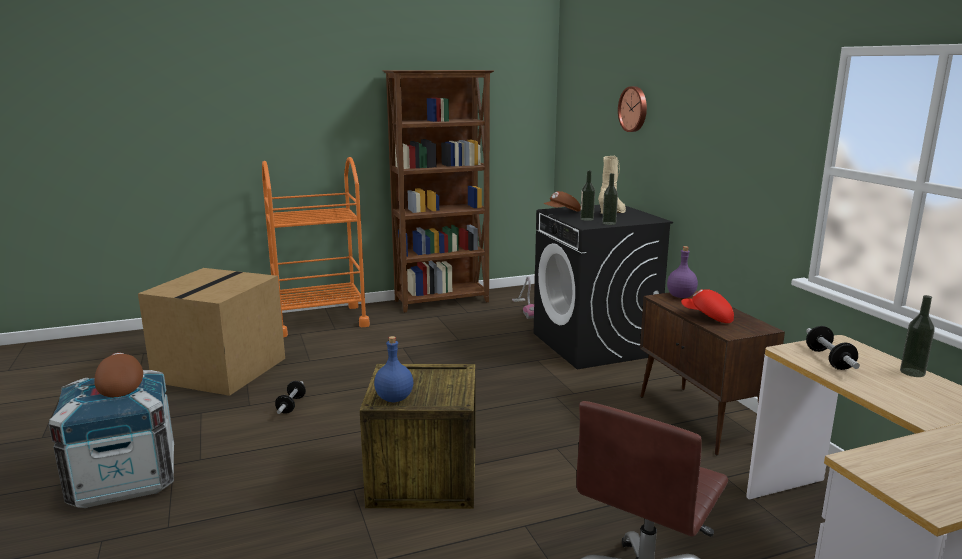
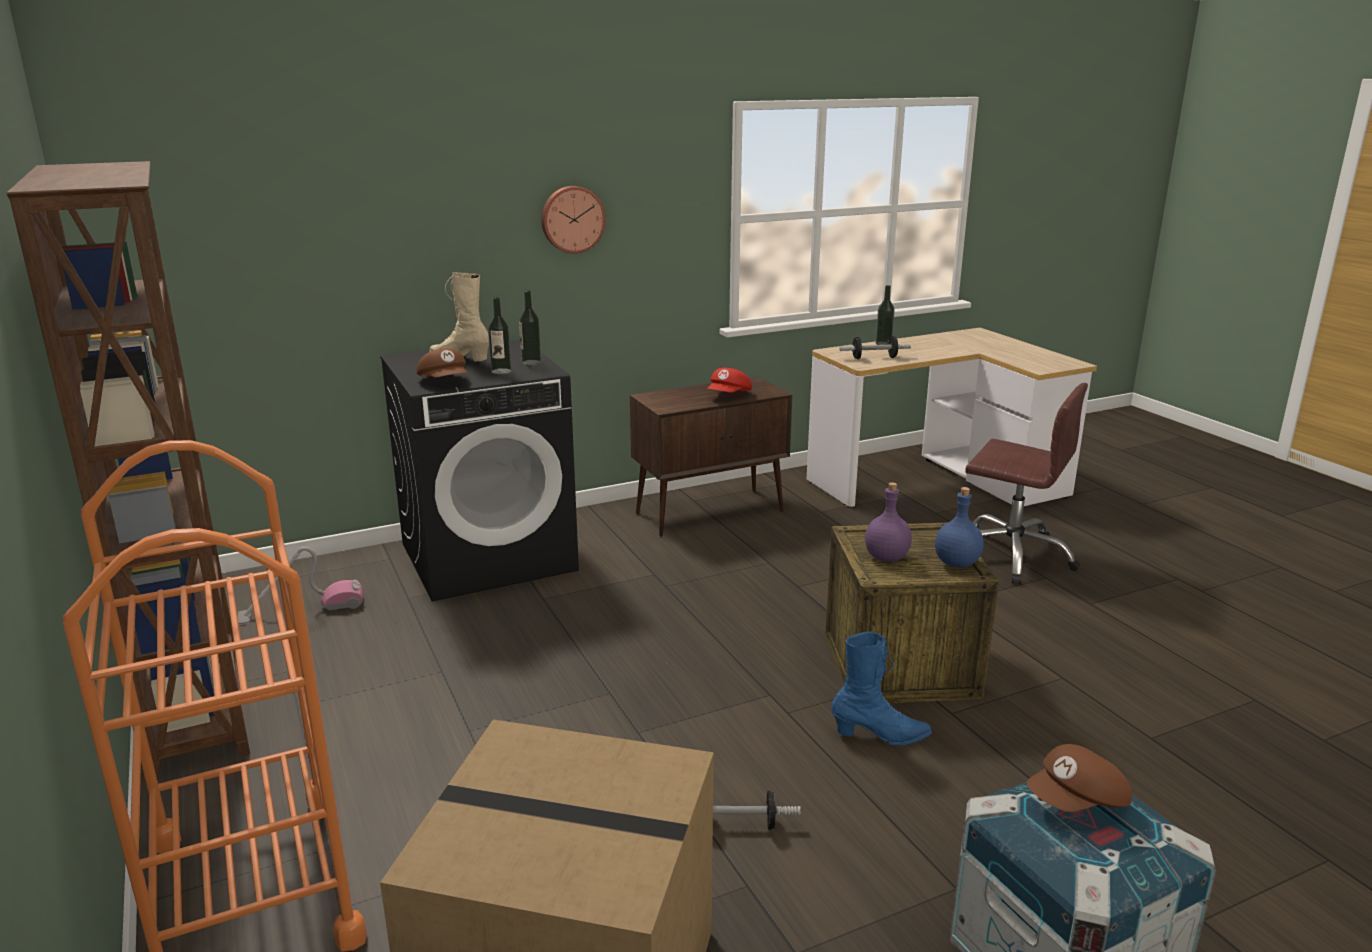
camera: 95 degrees left, 5 degrees up
(342, 456) = (880, 736): none -> blue boot
(634, 109) = (384, 200): wall clock -> wall clock (572, 219)
(681, 296) = (659, 400): purple bottle -> purple bottle (887, 557)

